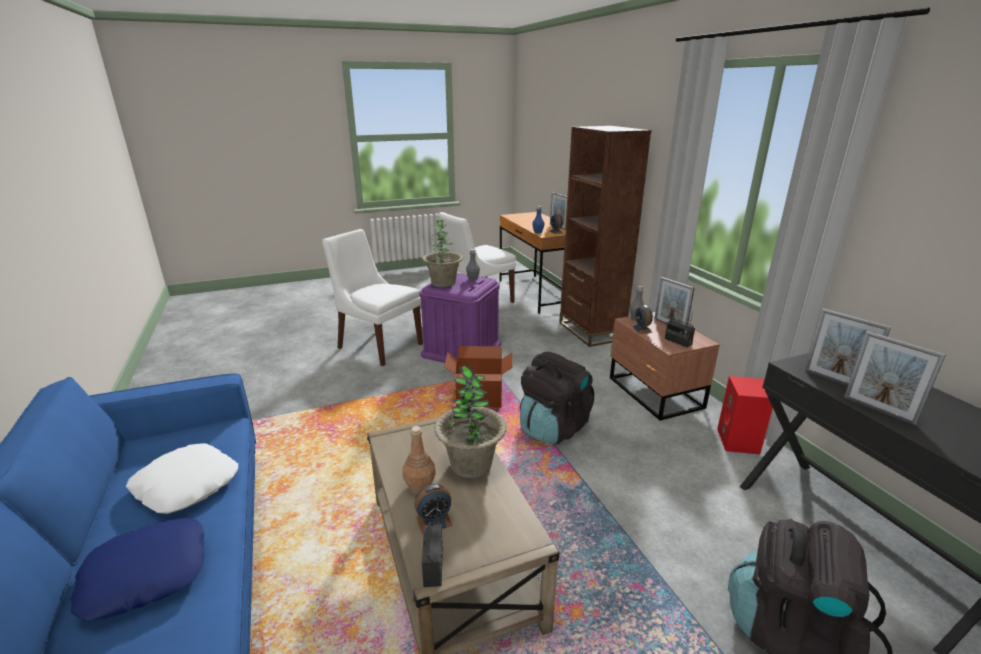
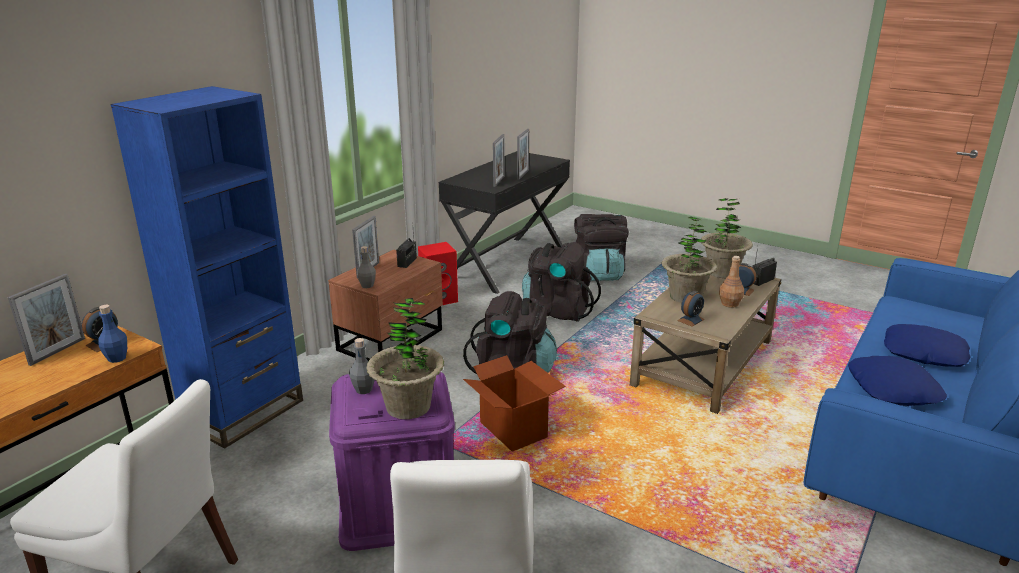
camera: 125 degrees left, 0 degrees up
(186, 485) = (893, 389): white pillow -> blue pillow
(497, 544) = (722, 272): none -> potted plant
(591, 331) = (243, 412): brown bookcase -> blue bookcase
(642, 329) = (394, 279): alarm clock -> alarm clock (690, 320)
(663, 511) = (557, 311): none -> black backpack

